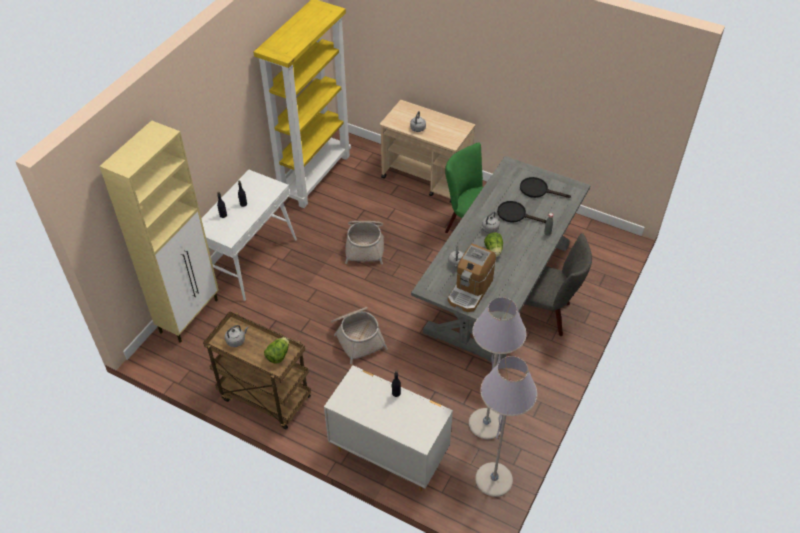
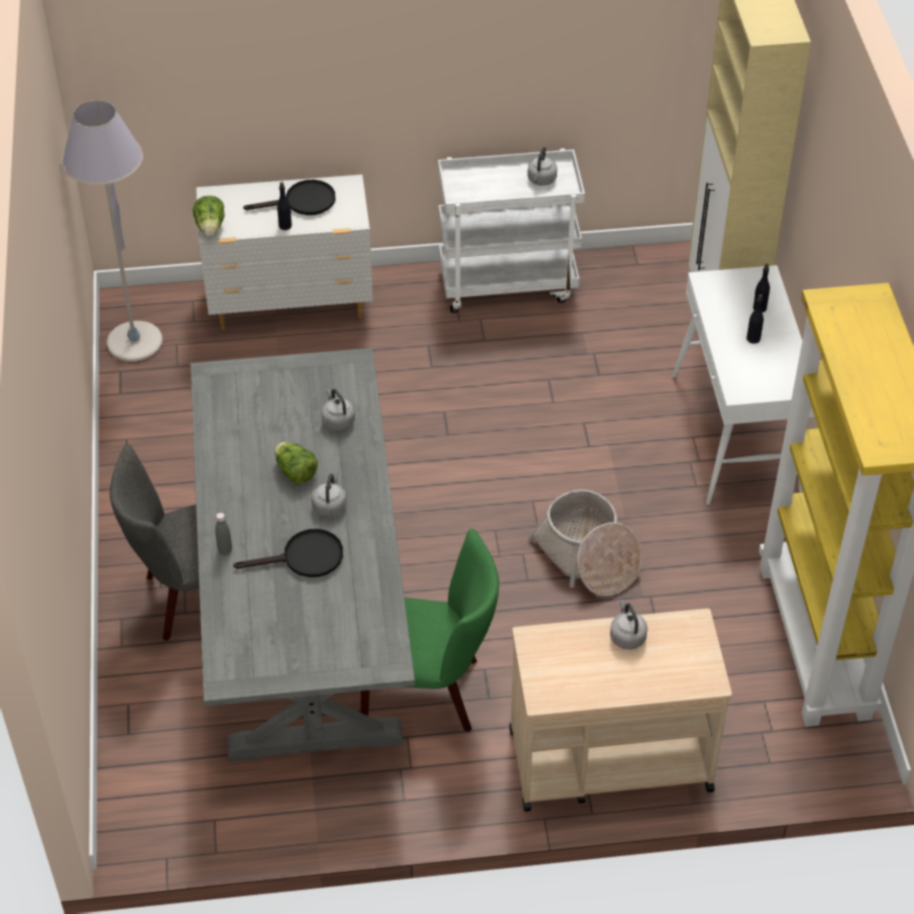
camera: 145 degrees right, 0 degrees up
(264, 398) = (508, 283): brown cart -> white cart
(278, 355) = (471, 190): lettuce -> lettuce (210, 227)
(357, 337) = (460, 413): basket -> none
(470, 290) = (286, 392): coffee machine -> none
(486, 424) = (187, 397): grey floor lamp -> none
(537, 190) = (297, 632): black frying pan -> black frying pan (303, 202)

